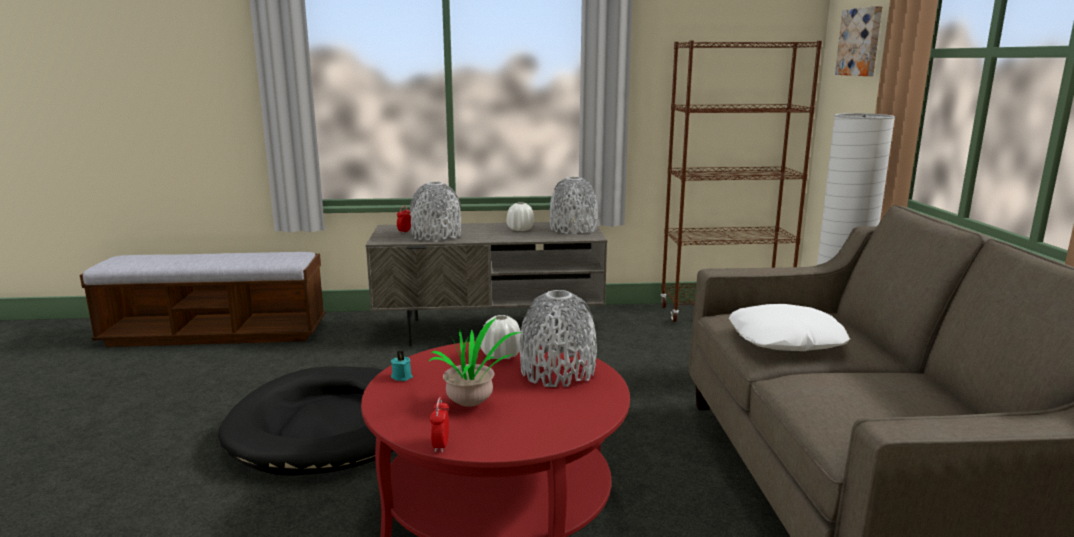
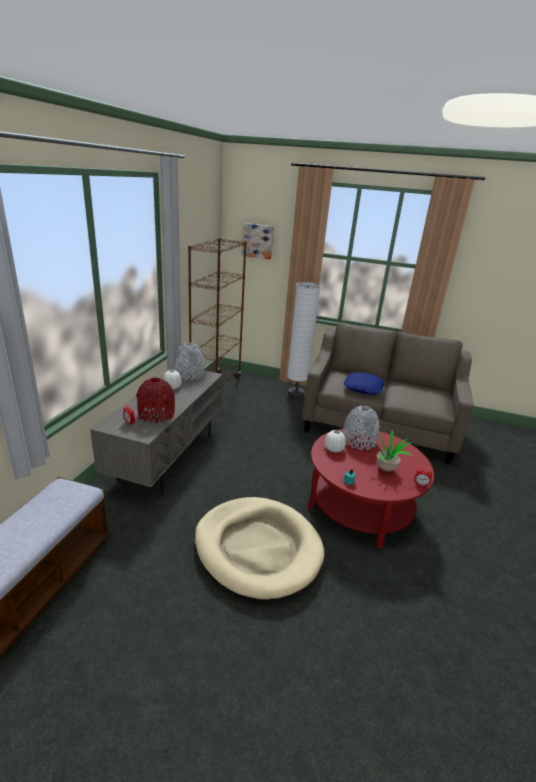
camera: 70 degrees left, 10 degrees up
(331, 425) = (257, 548): black dog bed -> beige dog bed
(436, 236) = (156, 415): grey vase -> red vase
(785, 340) = (363, 387): white pillow -> blue pillow

